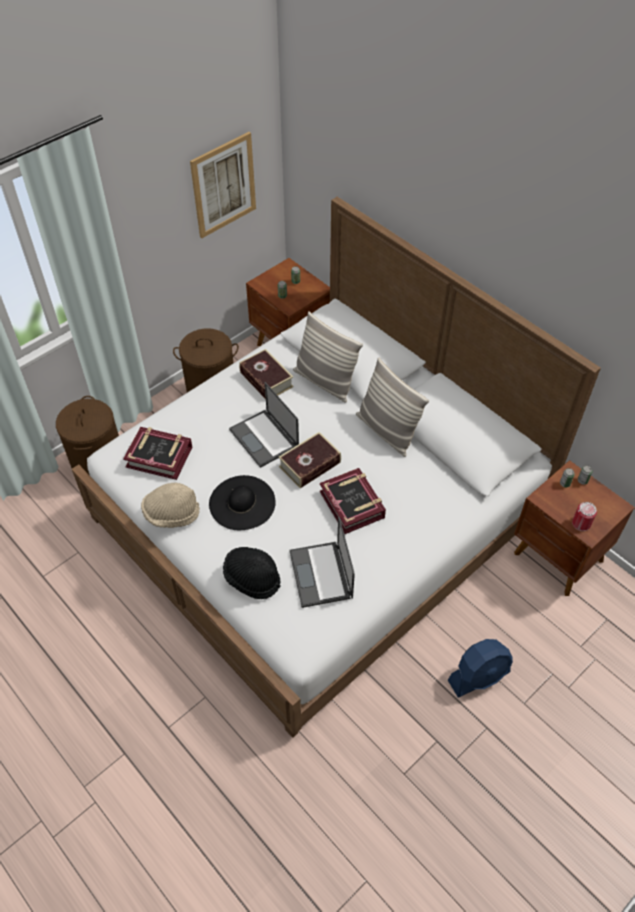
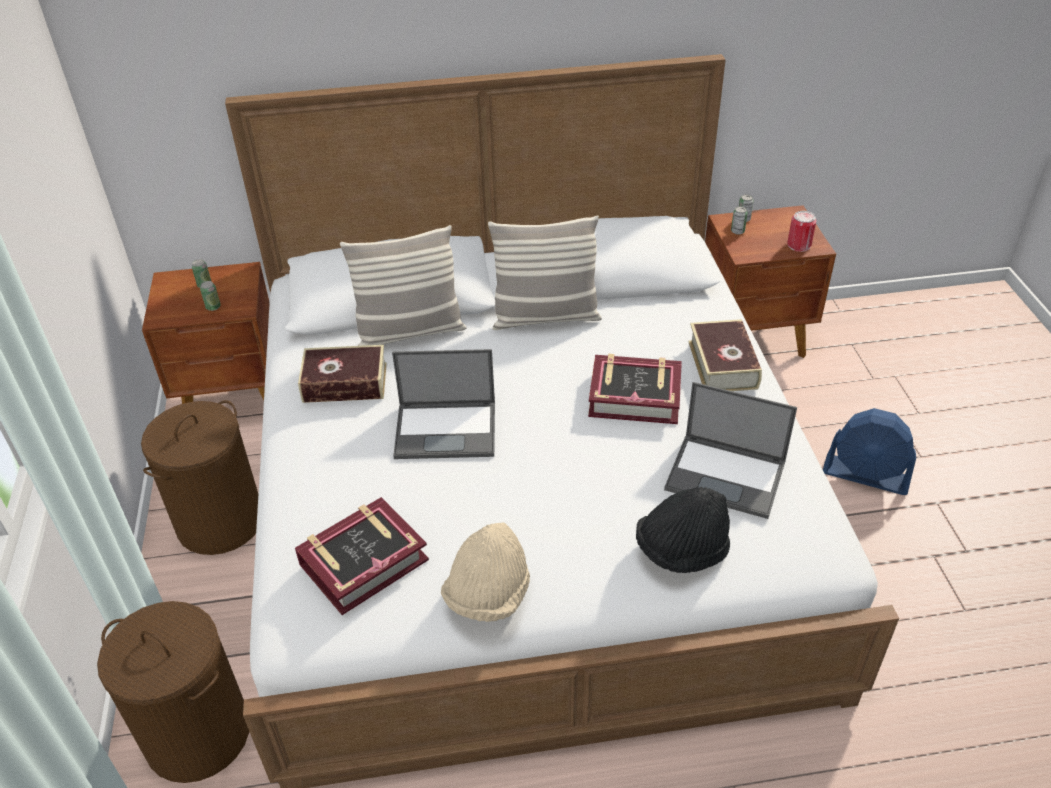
camera: 55 degrees left, 10 degrees down
(223, 185) = (54, 168): picture -> none
(242, 503) = (539, 502): black hat -> none
(310, 465) = (535, 406): book -> book (722, 364)
(479, 676) = (866, 475): blue fan -> blue fan turned 105 degrees clockwise

